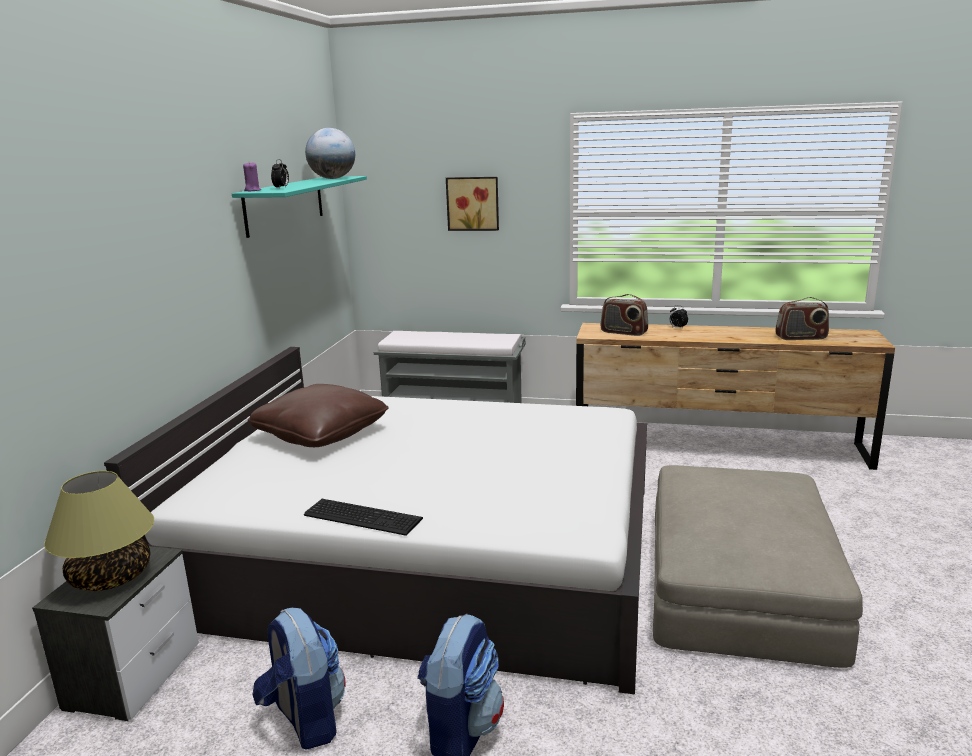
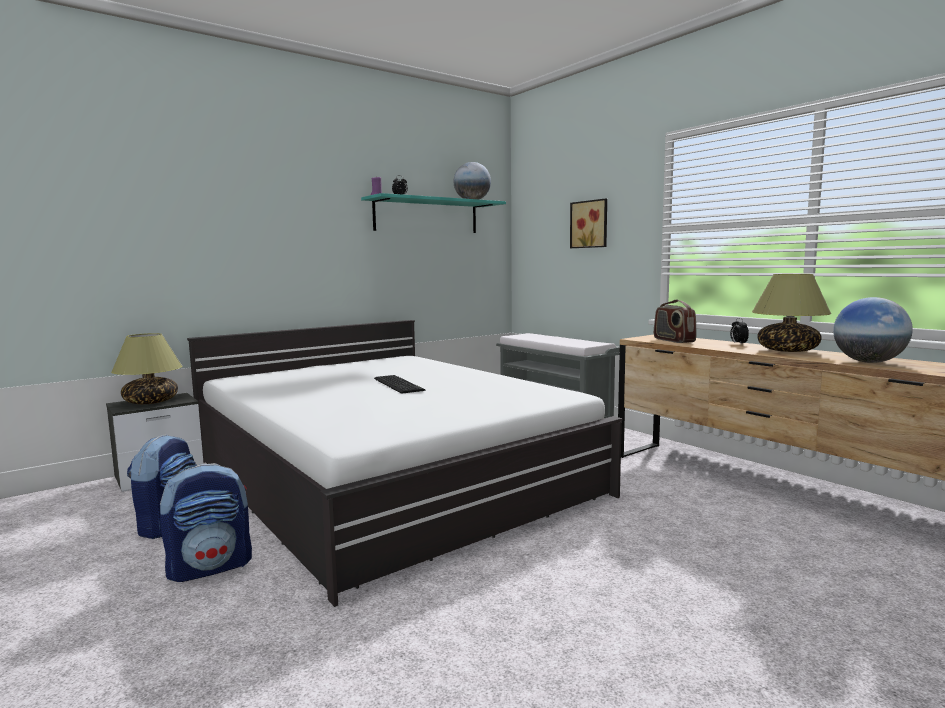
camera: 40 degrees right, 10 degrees down
(321, 434) = (361, 369): brown pillow -> none
(362, 515) = (272, 400): keyboard -> keyboard (399, 384)
(728, 332) = (787, 350): none -> table lamp
(738, 582) = (575, 583): beige ottoman -> none
(801, 338) = (868, 362): radio -> globe

